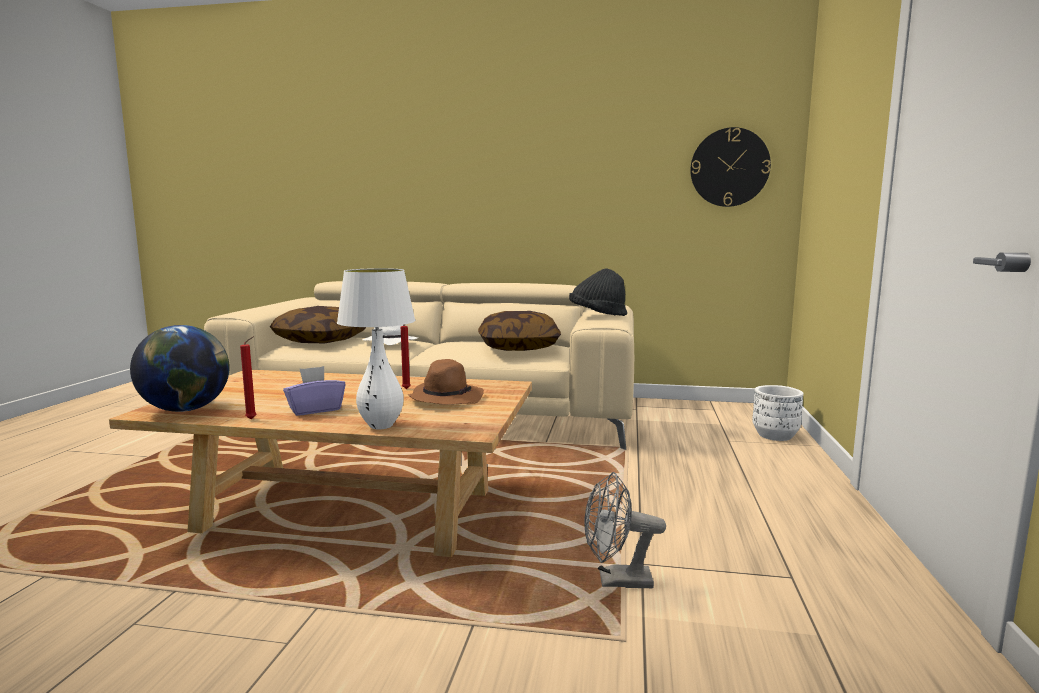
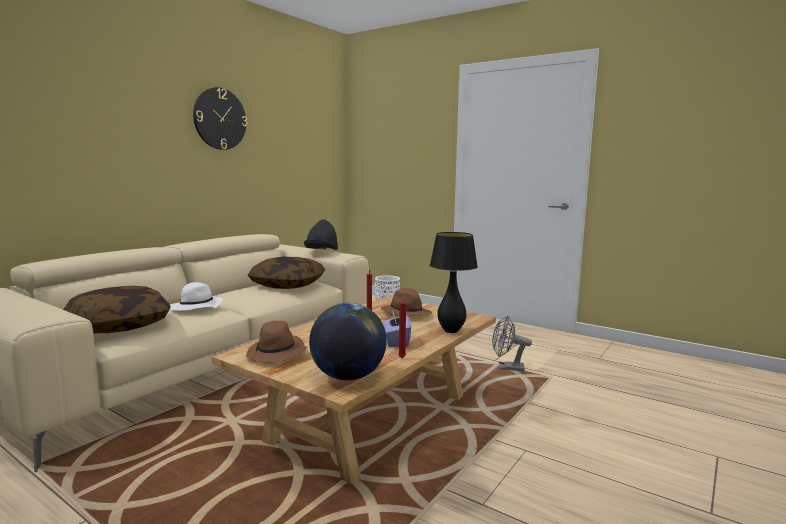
camera: 65 degrees left, 0 degrees up
(255, 381) = (277, 354): none -> brown hat
(381, 426) = (451, 331): white table lamp -> black table lamp
(616, 581) = (507, 368): grey fan -> grey fan turned 75 degrees clockwise
(729, 167) = (319, 148): wall clock -> wall clock (220, 119)

